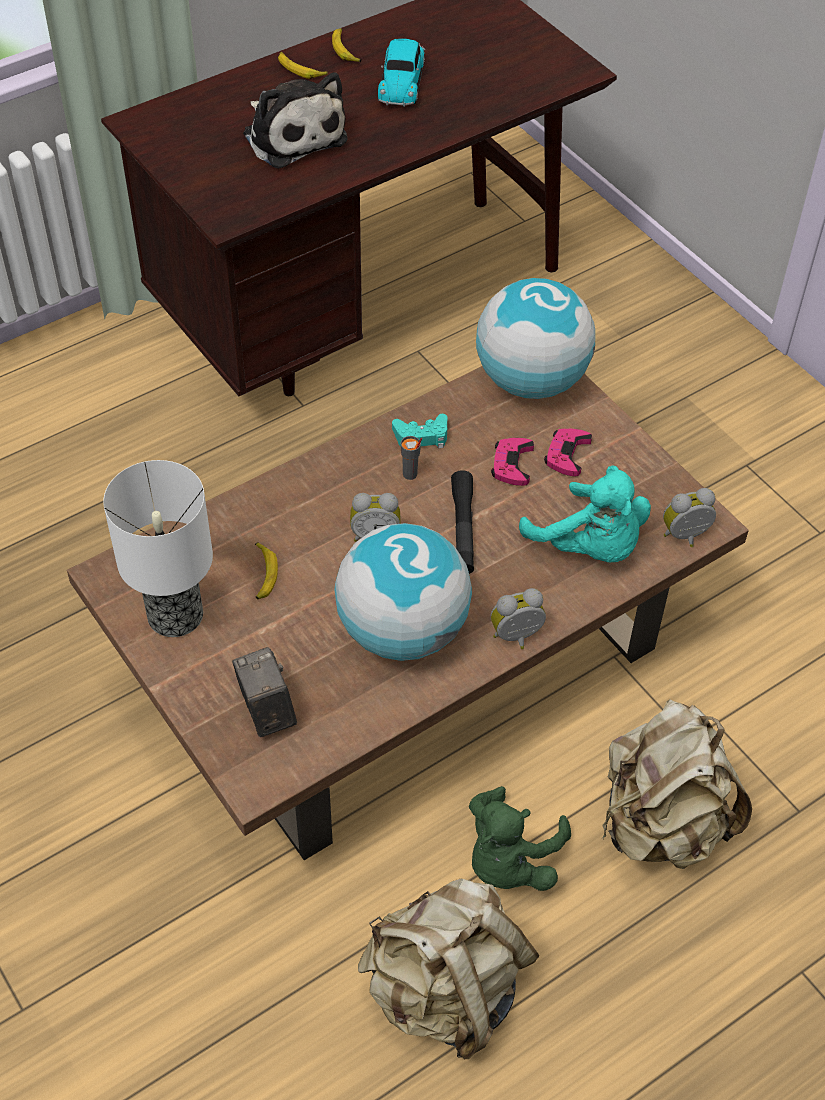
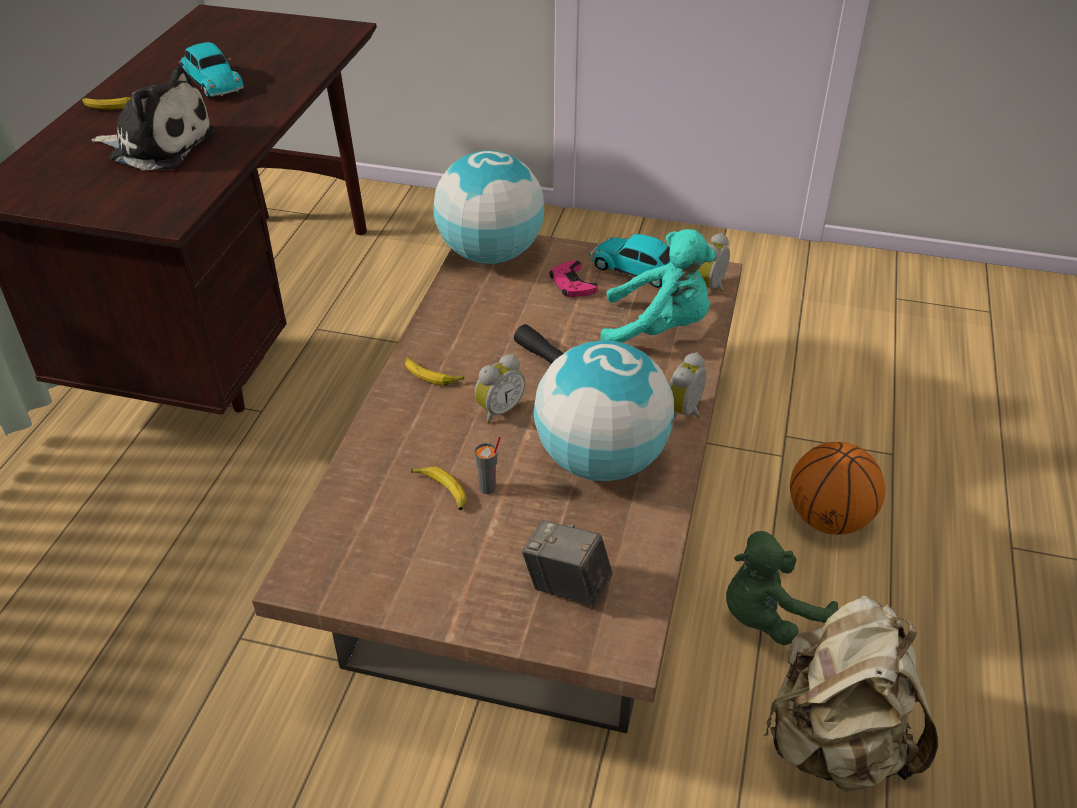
camera: 40 degrees left, 10 degrees down
(174, 617) = (401, 570): table lamp -> none
(345, 50) = (138, 81): banana -> banana (432, 375)
(410, 474) = (475, 356): grey cup -> grey cup (488, 488)
(421, 437) = (453, 328): turquoise game controller -> none
(509, 860) = (767, 616): green plush toy -> green plush toy turned 75 degrees clockwise
(512, 464) = (542, 310): pink game controller -> none
(642, 478) = (639, 271): none -> toy car
(661, 823) = (829, 519): beige backpack -> basketball

